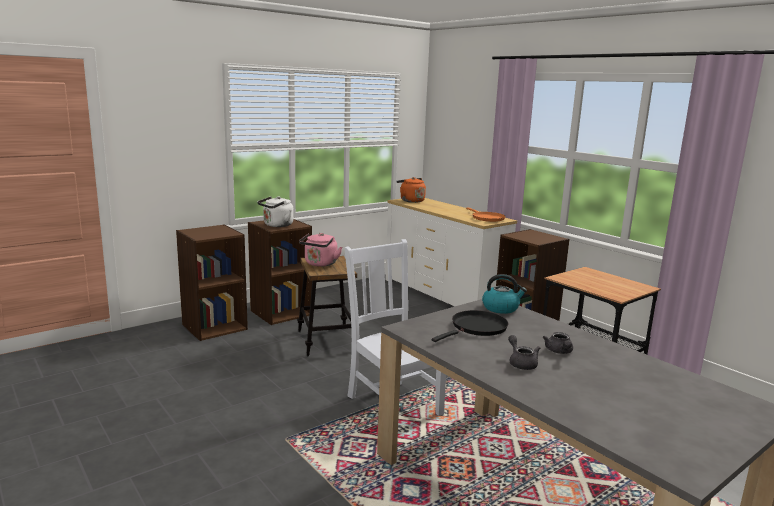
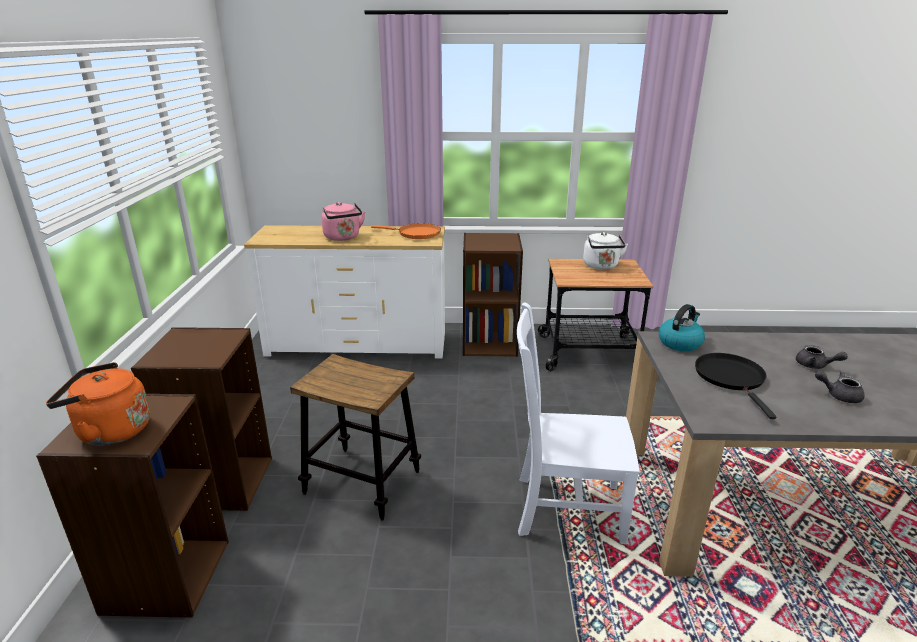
camera: 50 degrees left, 10 degrees up
(277, 225) = (198, 351): white kettle -> white kettle (601, 266)
(320, 264) = (341, 383): pink kettle -> pink kettle (343, 237)
(410, 201) = (275, 236): orange kettle -> orange kettle (110, 431)

